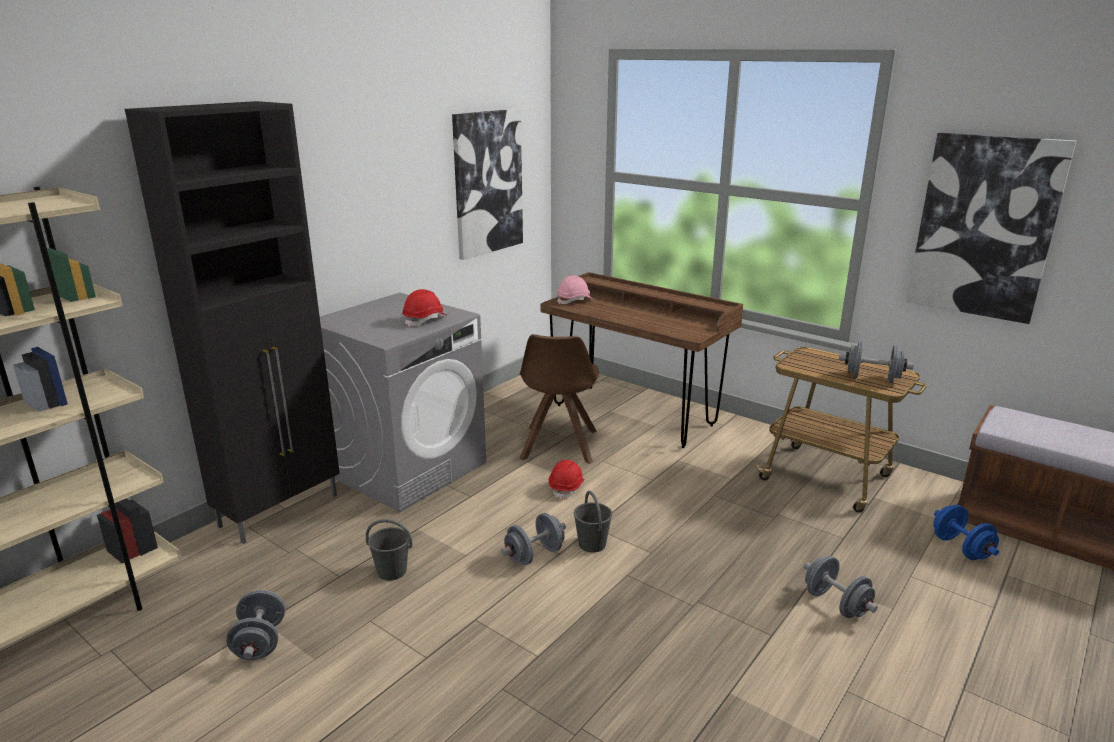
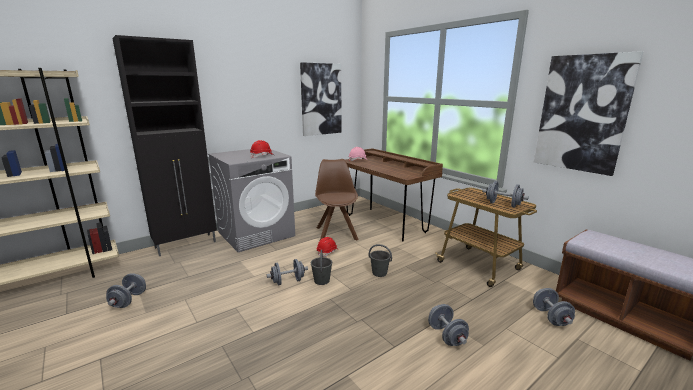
camera: 15 degrees right, 5 degrees down
(392, 571) = (213, 278): grey bucket -> grey bucket (379, 273)
(558, 446) = (336, 233): brown chair -> brown chair turned 150 degrees clockwise
(961, 548) = (550, 317): blue dumbbell -> grey dumbbell

